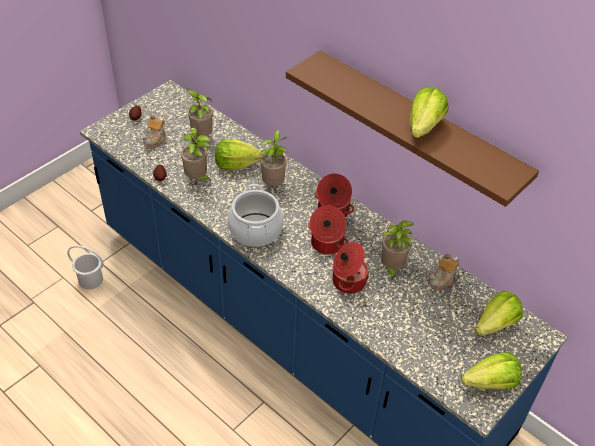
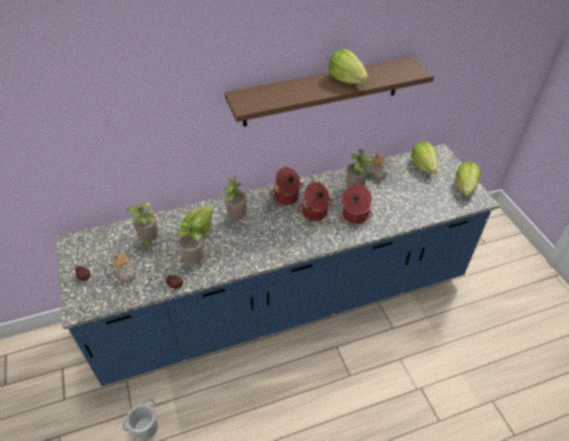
camera: 60 degrees left, 0 degrees up
(255, 230) = (276, 245): cooking pot -> none

